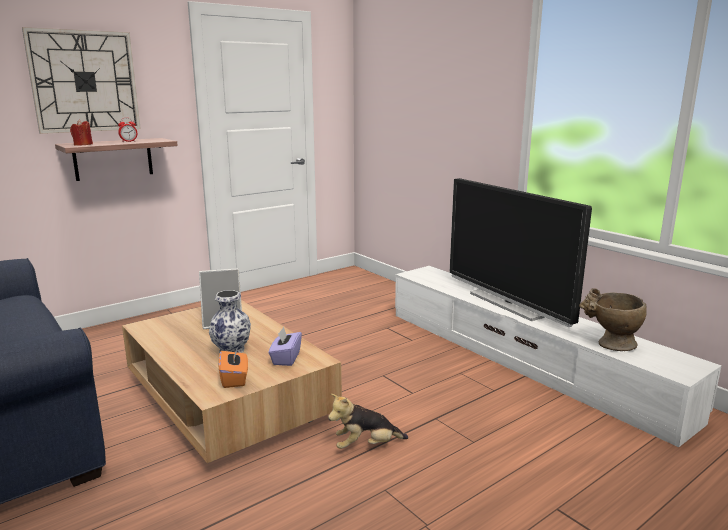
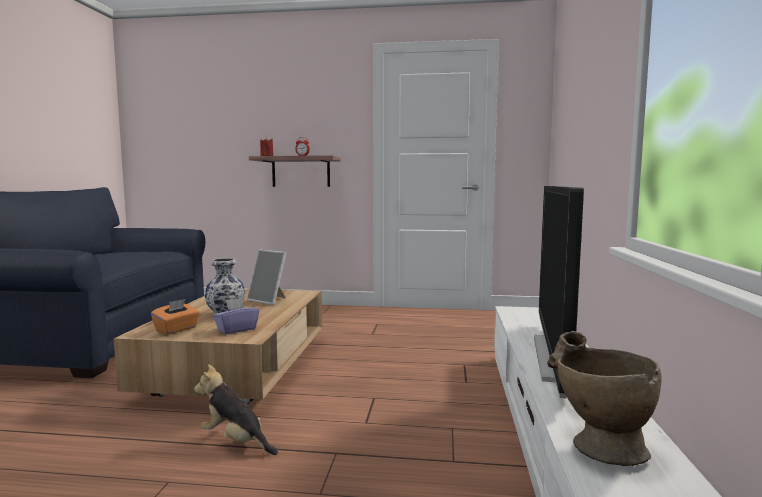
camera: 45 degrees right, 10 degrees down
(84, 81) = (286, 112): wall clock -> none

